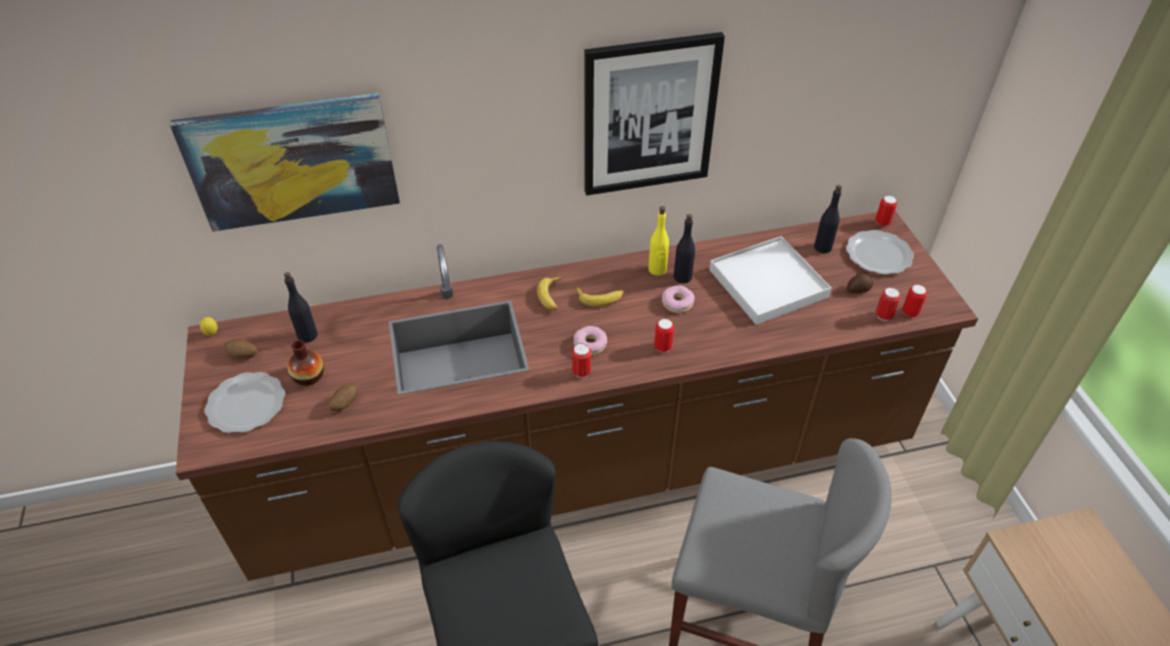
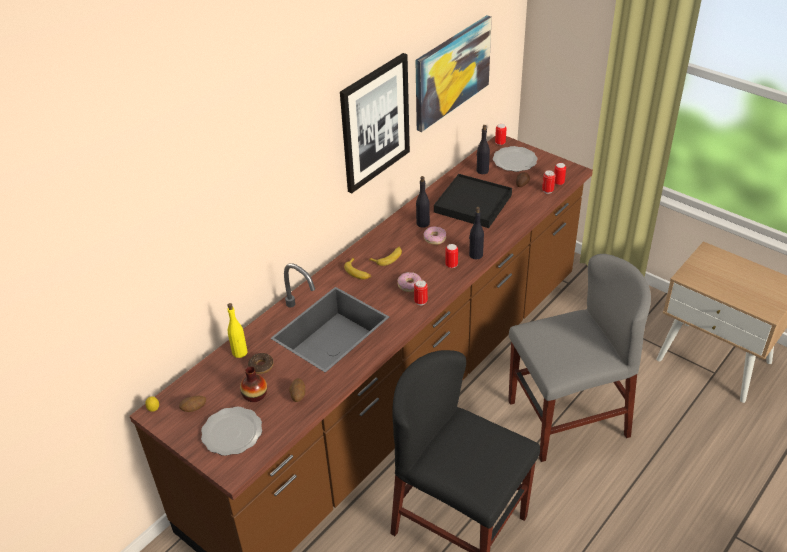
camera: 35 degrees left, 5 degrees down
(293, 161) = (189, 242): picture -> picture (451, 72)
(307, 335) = (224, 374): black bottle -> black bottle (475, 255)
(347, 348) = (261, 366): none -> donut
(657, 269) = (404, 226): yellow bottle -> yellow bottle (240, 352)
(768, 283) = (473, 203): white tray -> black tray

